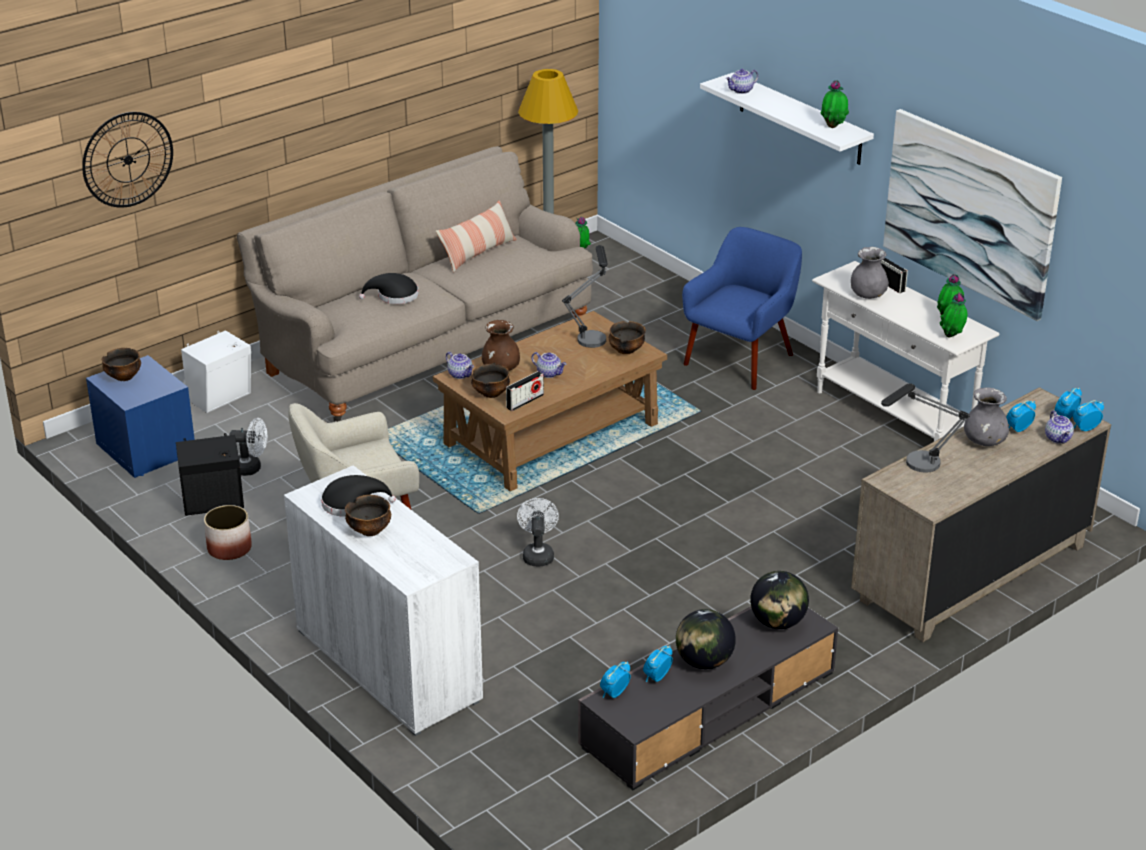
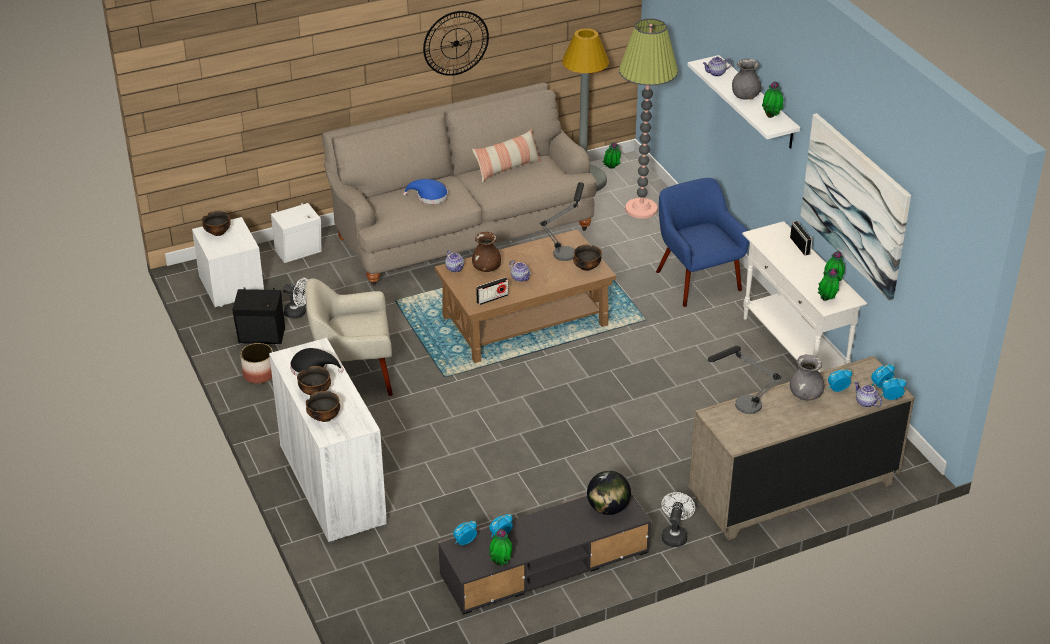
camera: 15 degrees right, 5 degrees up
(128, 159) = (236, 74): wall clock -> wall clock (456, 43)
(144, 449) = (230, 285): blue nightstand -> white nightstand
(394, 296) = (429, 196): black hat -> blue hat
(491, 394) = (470, 288): bowl -> bowl (324, 417)
(538, 554) = (474, 417): white fan -> white fan (674, 535)
(636, 292) = (641, 209): none -> floor lamp
(673, 710) = (501, 563): none -> potted plant
(704, 662) = (540, 529): globe -> none
(741, 359) = (696, 280): blue armchair -> blue armchair turned 75 degrees counterclockwise
(868, 295) = (778, 253): grey vase -> grey vase (745, 96)
(1058, 438) = (865, 402): teapot -> teapot turned 135 degrees clockwise

